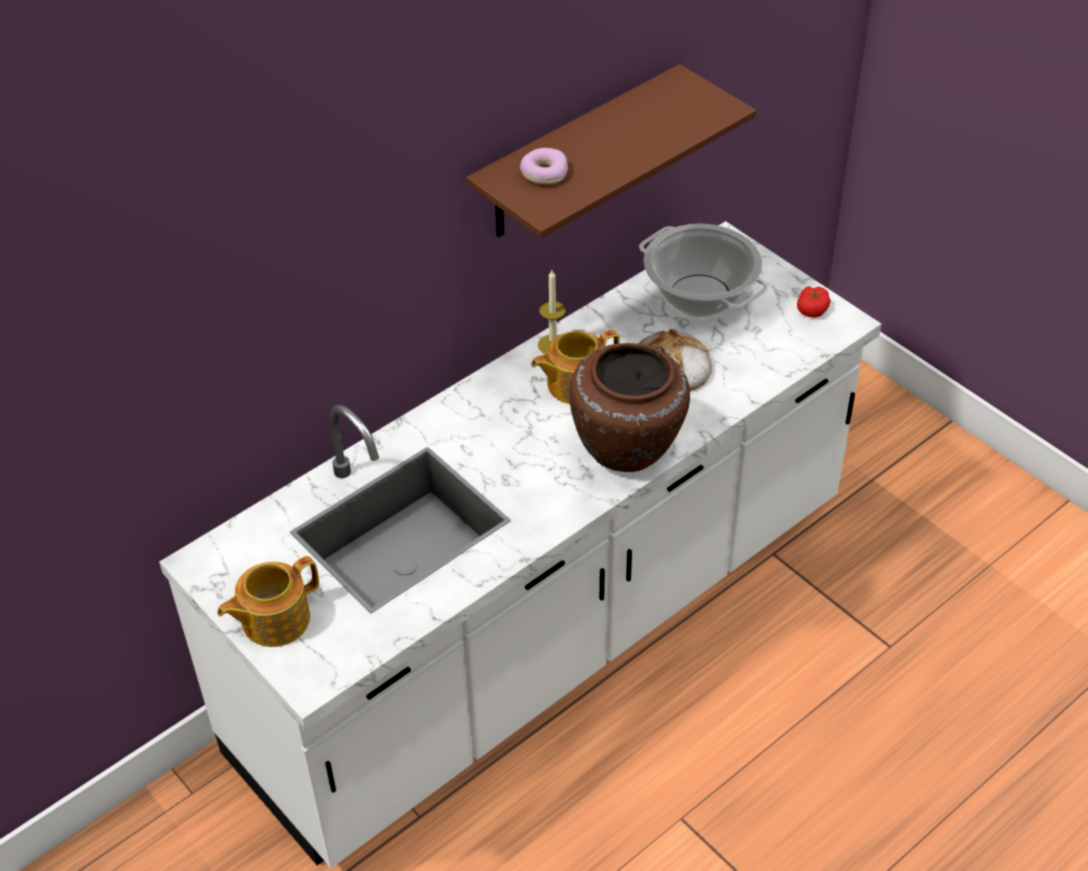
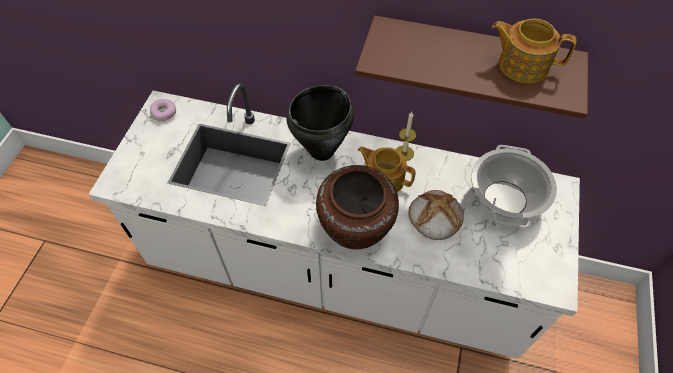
camera: 55 degrees right, 10 degrees up
(274, 620) = (141, 149): teapot -> teapot (522, 65)
(474, 420) = (322, 151): none -> black cooking pot
(544, 173) = (409, 44): donut -> donut (164, 113)
(812, 309) = (551, 264): tomato -> none

